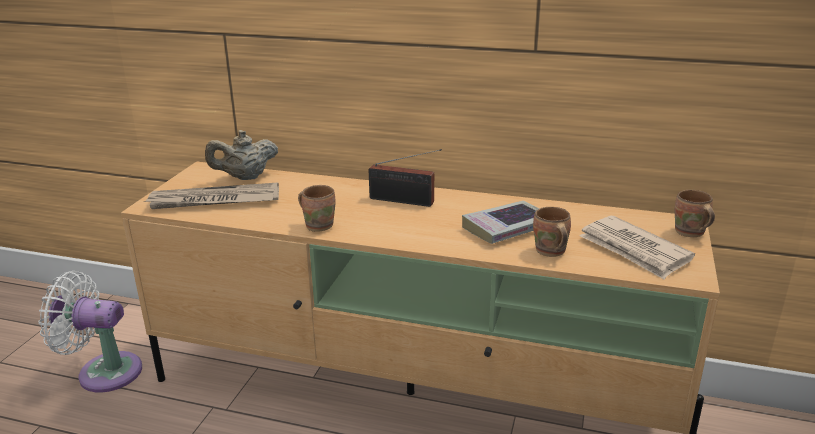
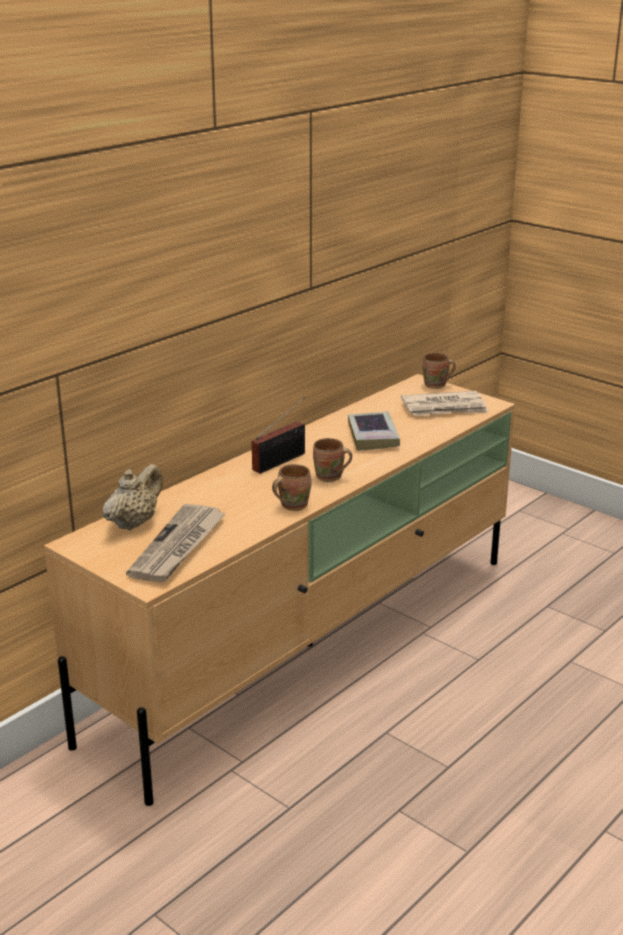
camera: 65 degrees left, 0 degrees up
(104, 372) = (89, 851): white fan -> none
(245, 177) = (134, 523): beige teapot -> beige teapot turned 150 degrees counterclockwise
(549, 252) = (423, 433): brown mug -> brown mug (330, 477)

